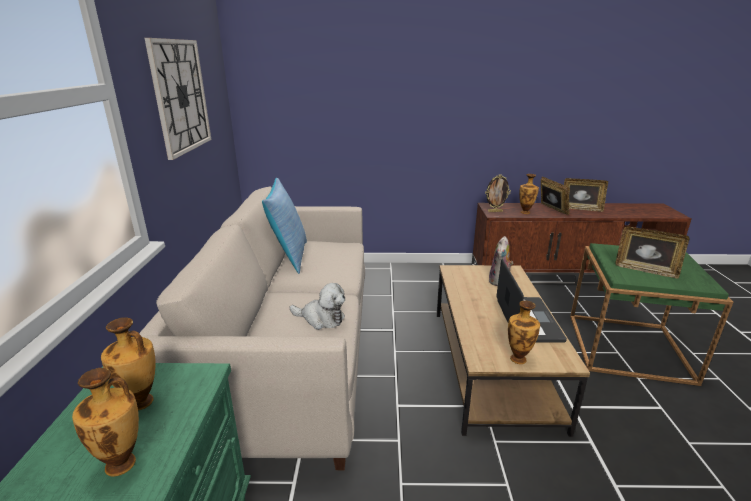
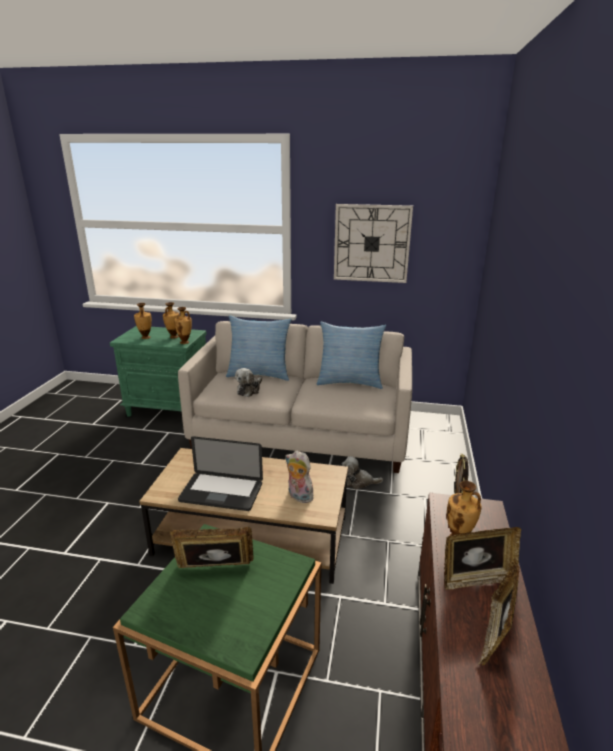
camera: 100 degrees right, 0 degrees up
(261, 319) = (259, 374): none -> pillow
(381, 311) = (358, 482): none -> plush toy
(518, 358) = (178, 471): vase -> vase (185, 342)
(645, 270) = (215, 570): picture frame -> picture frame turned 45 degrees clockwise

